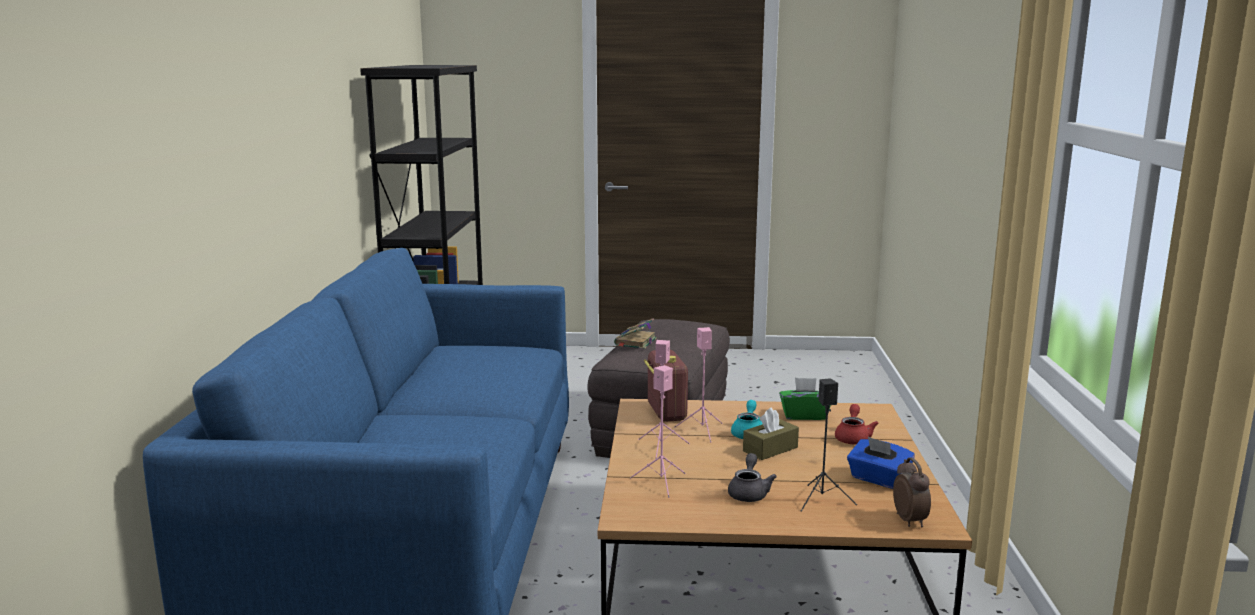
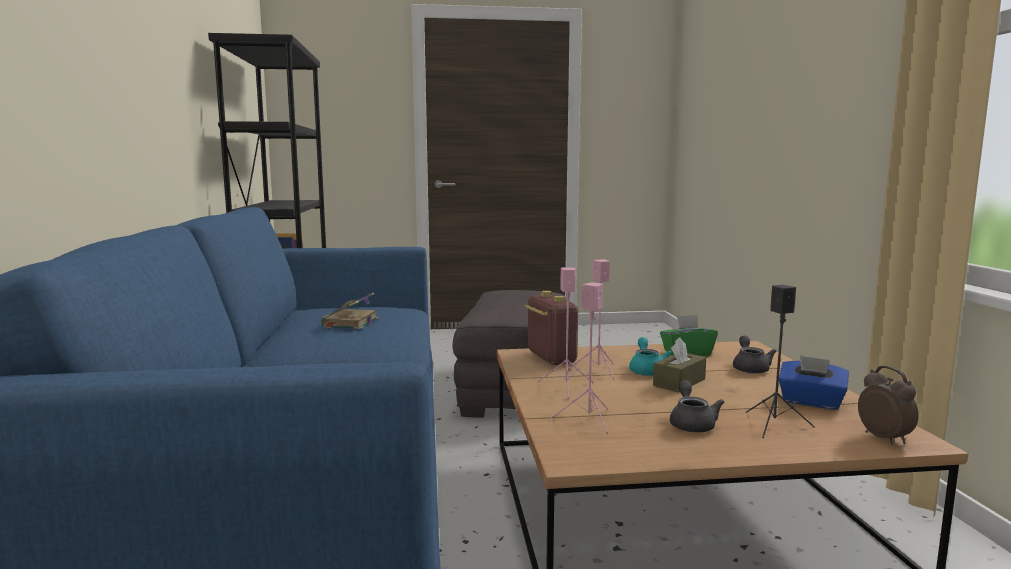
camera: 10 degrees left, 5 degrees down
(635, 342) = (490, 305): book -> book (350, 323)
(853, 437) = (750, 368): red teapot -> grey teapot

